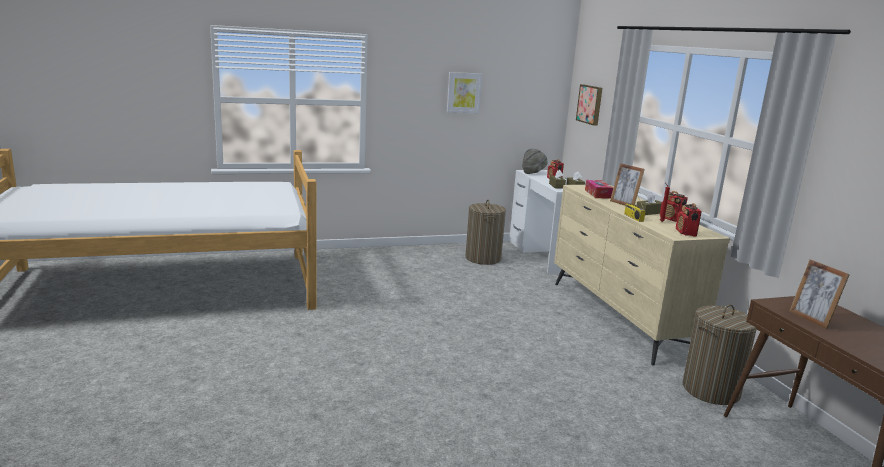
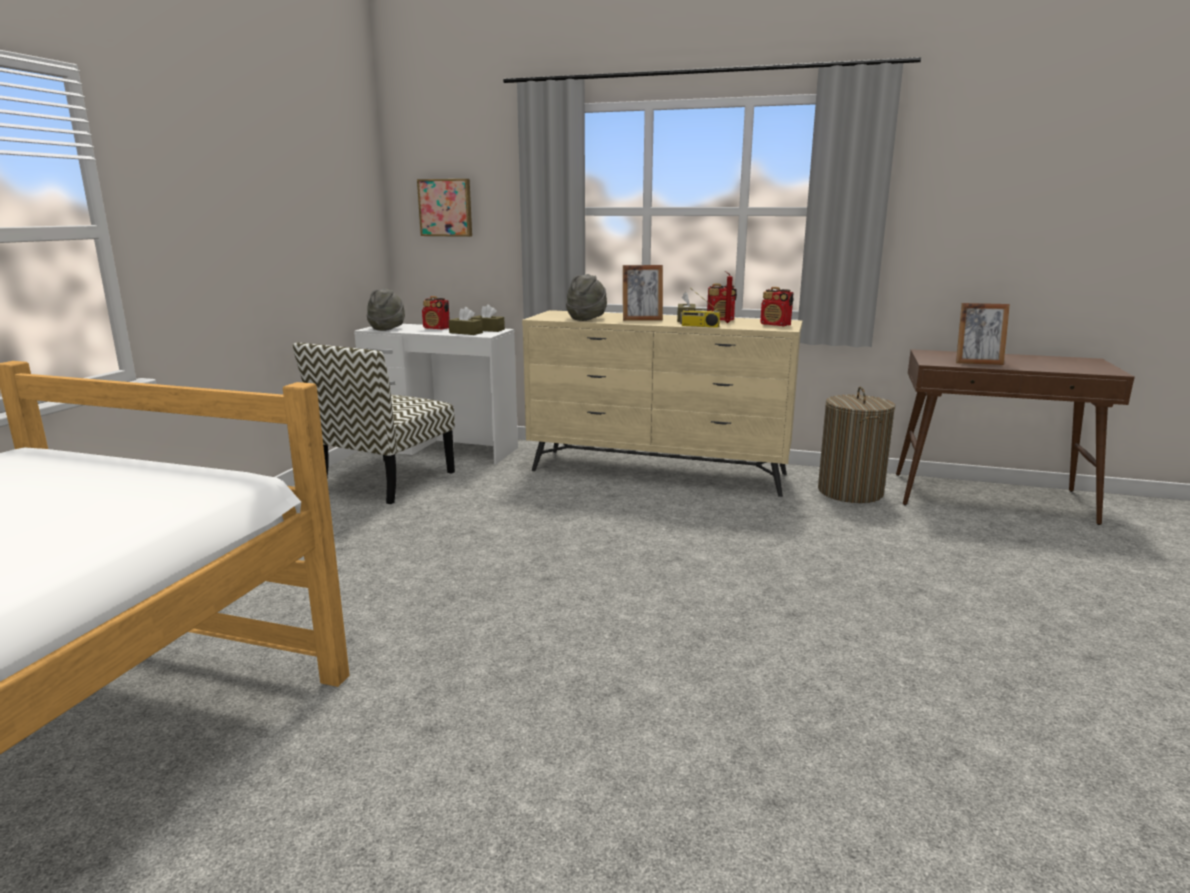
camera: 55 degrees left, 0 degrees up
(463, 92) = (265, 201): picture -> none
(483, 258) = (387, 481): laundry basket -> chair
(598, 194) = (587, 318): tissue box -> grey hat

